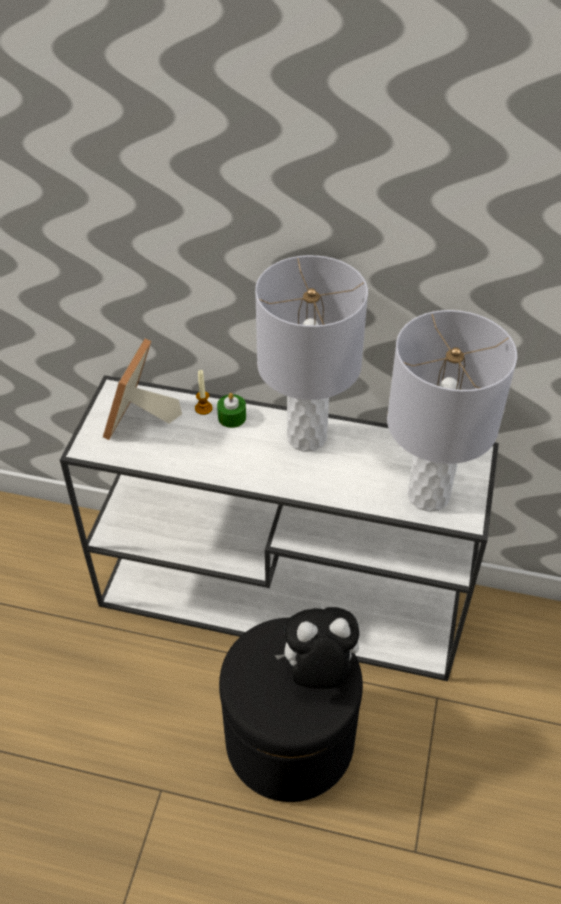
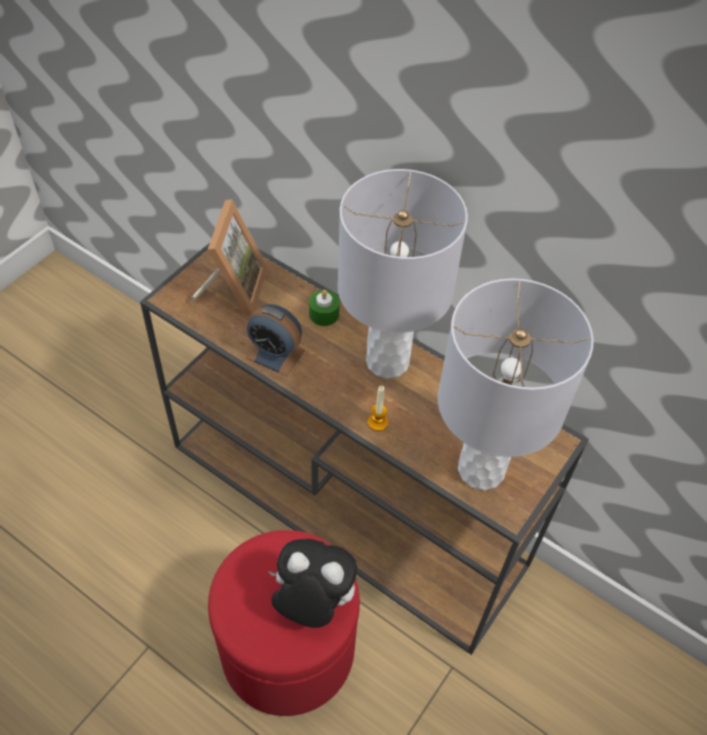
camera: 20 degrees right, 5 degrees up
(140, 422) = (233, 288): picture frame -> picture frame turned 150 degrees clockwise
(203, 408) = (301, 295): candle -> candle (377, 422)
(208, 463) = (275, 354): none -> alarm clock
(284, 598) = (349, 505): white console table -> brown console table
(289, 740) = (288, 649): black ottoman -> red ottoman

